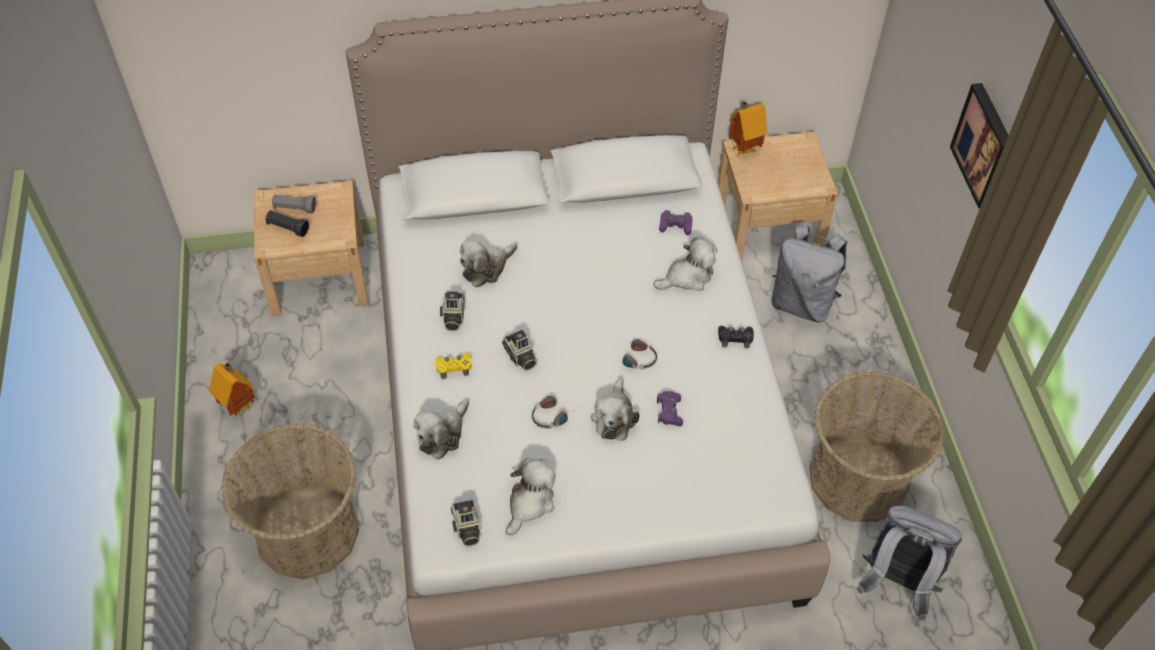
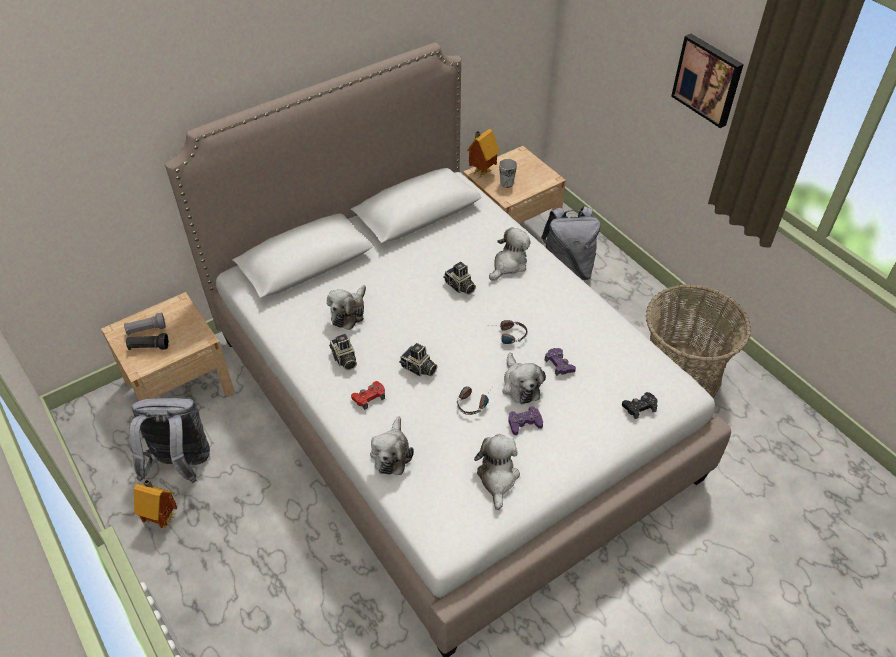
camera: 25 degrees left, 5 degrees down
(307, 531) = (282, 597): basket -> none
(454, 367) = (369, 397): yellow game controller -> red game controller
(466, 528) = (459, 520): camera -> camera (459, 286)
(675, 225) = (476, 232): purple game controller -> purple game controller (524, 423)
(735, 338) = (572, 294): black game controller -> black game controller (639, 407)
(764, 174) = (506, 183): none -> cup
(896, 583) = (752, 437): grey backpack -> grey backpack (181, 465)

